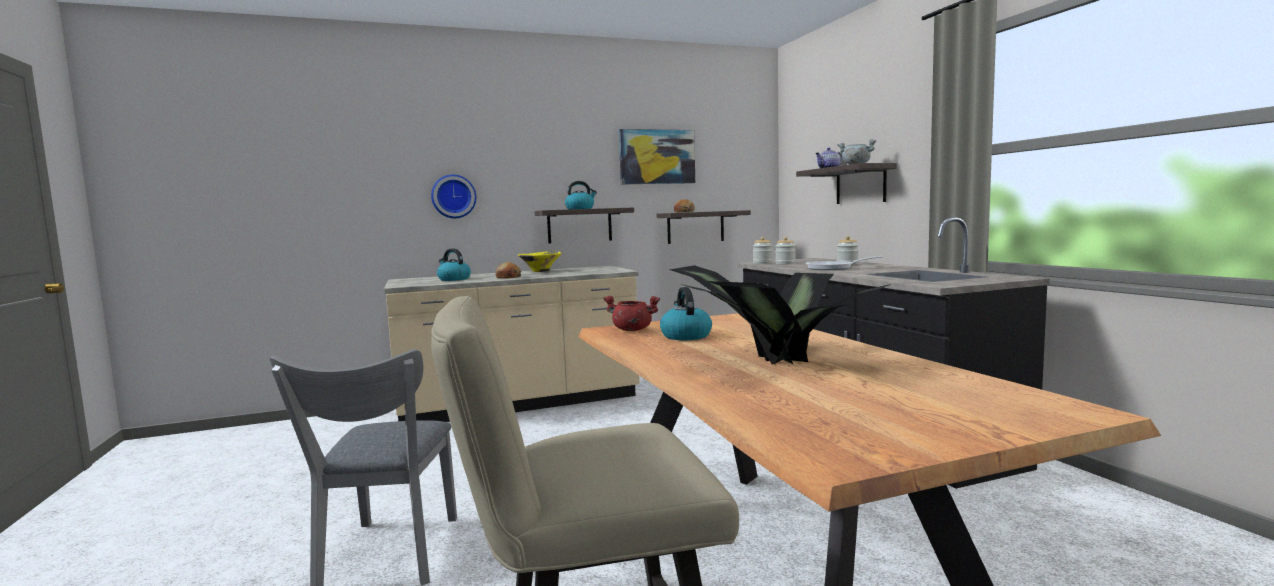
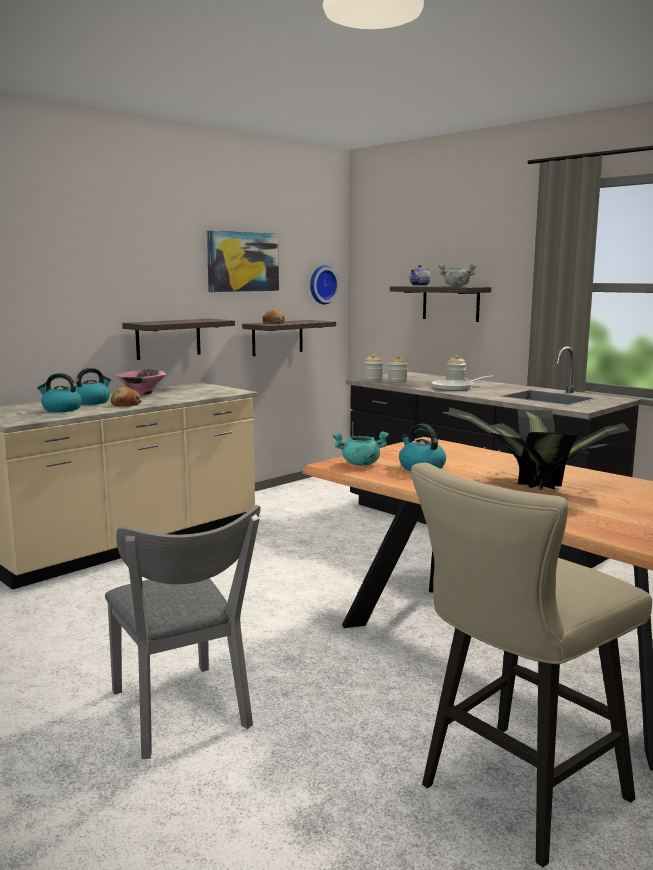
camera: 25 degrees left, 5 degrees up
(453, 196) = (33, 306): wall clock -> wall clock (322, 284)
(540, 271) = (141, 394): yellow bowl -> pink bowl
(580, 209) = (177, 321): kettle -> kettle (92, 402)
(631, 330) = (360, 464): red cooking pot -> turquoise cooking pot

